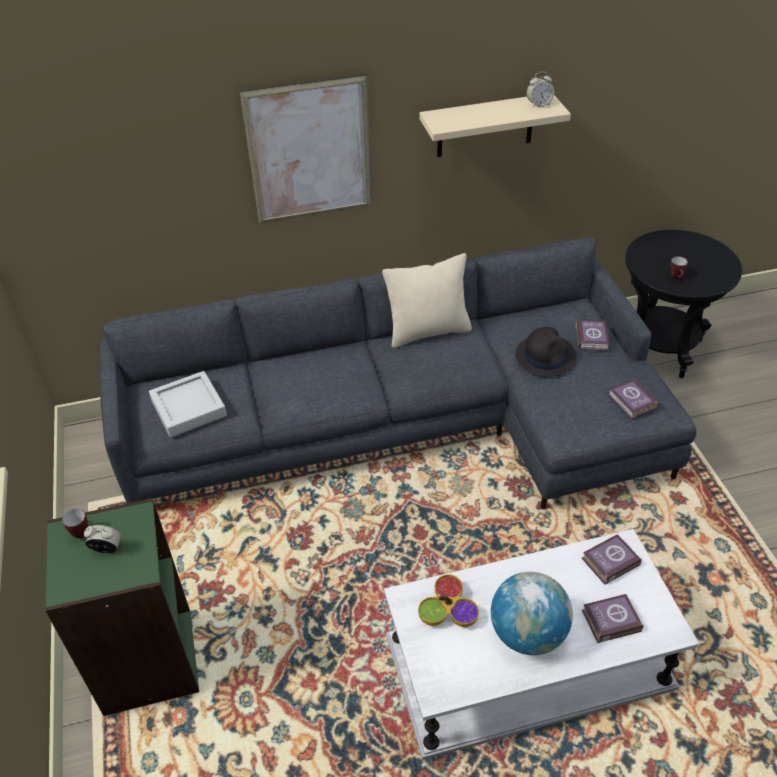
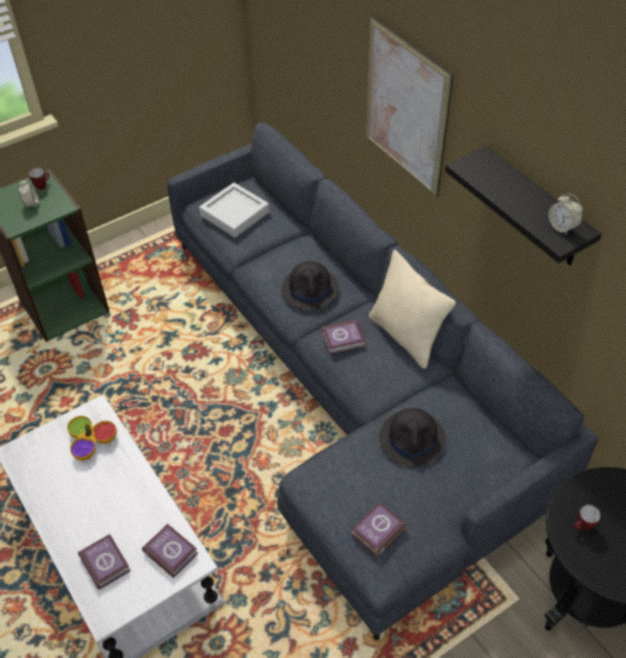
camera: 70 degrees right, 5 degrees up
(337, 376) = (310, 289): none -> black hat
(485, 126) = (535, 210): beige shelf -> black shelf
(527, 633) = (79, 502): globe -> none
(592, 337) = (466, 476): book -> book (344, 340)

